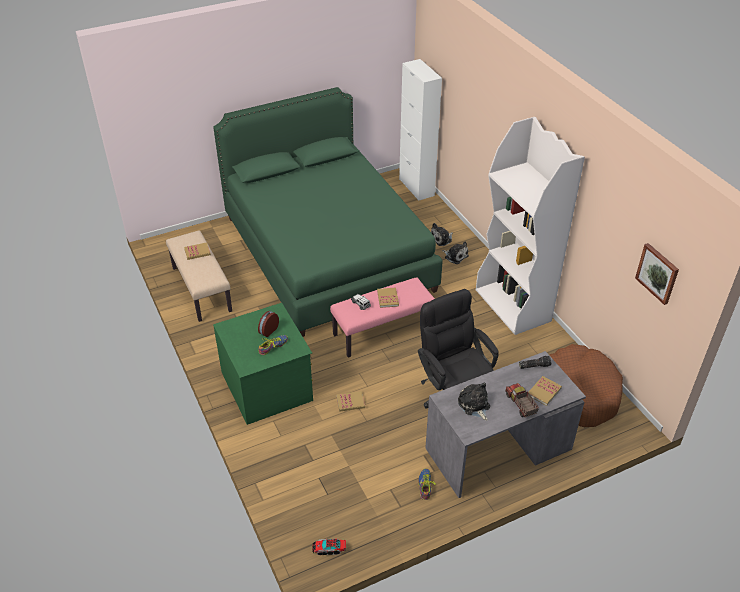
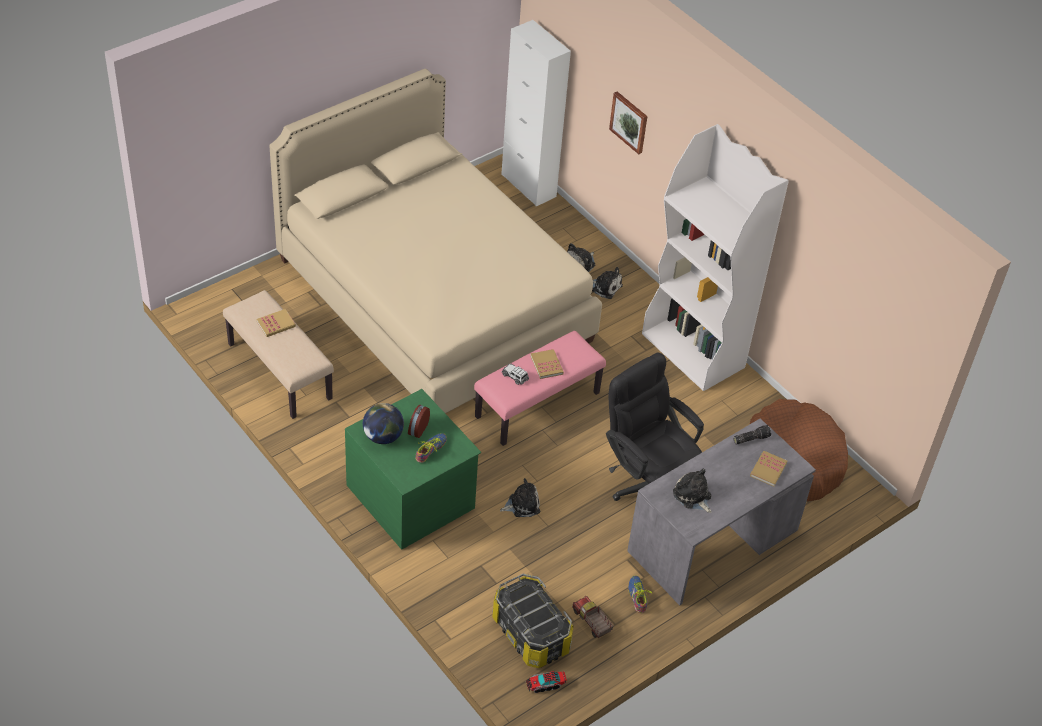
camera: 15 degrees left, 5 degrees up
(240, 333) = (383, 437): none -> globe
(327, 253) = (434, 300): green bed -> beige bed
(328, 504) = (530, 634): none -> storage box
(350, 402) = (522, 504): book -> plush toy
(520, 405) = (744, 489): toy truck -> toy truck (591, 622)
(657, 273) = (885, 317): picture -> picture (629, 122)

